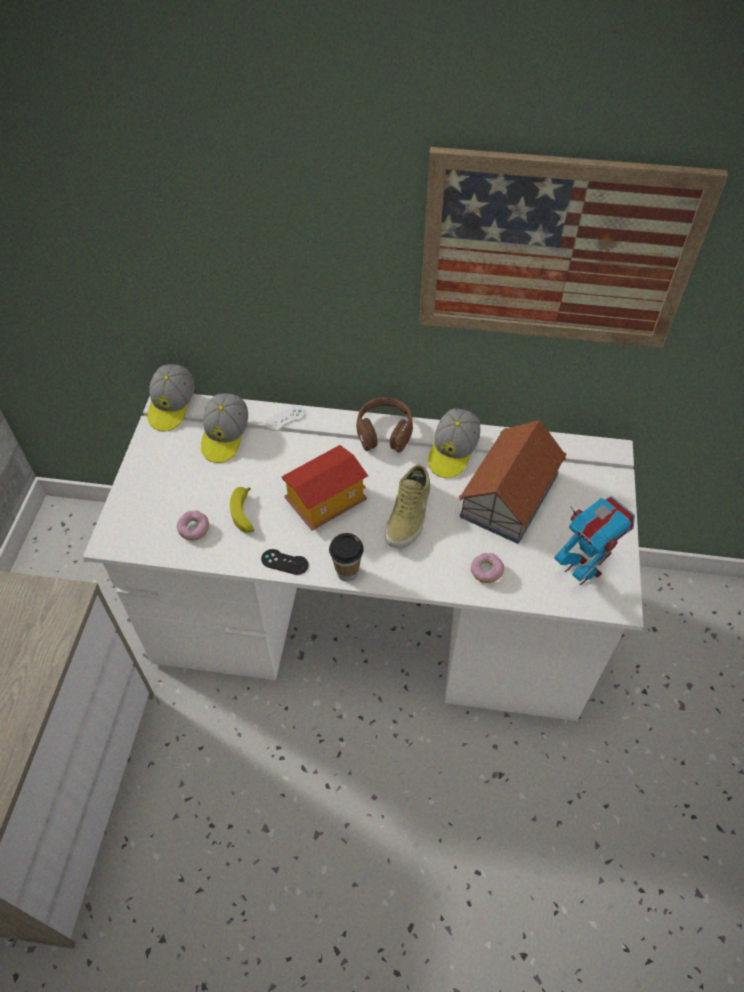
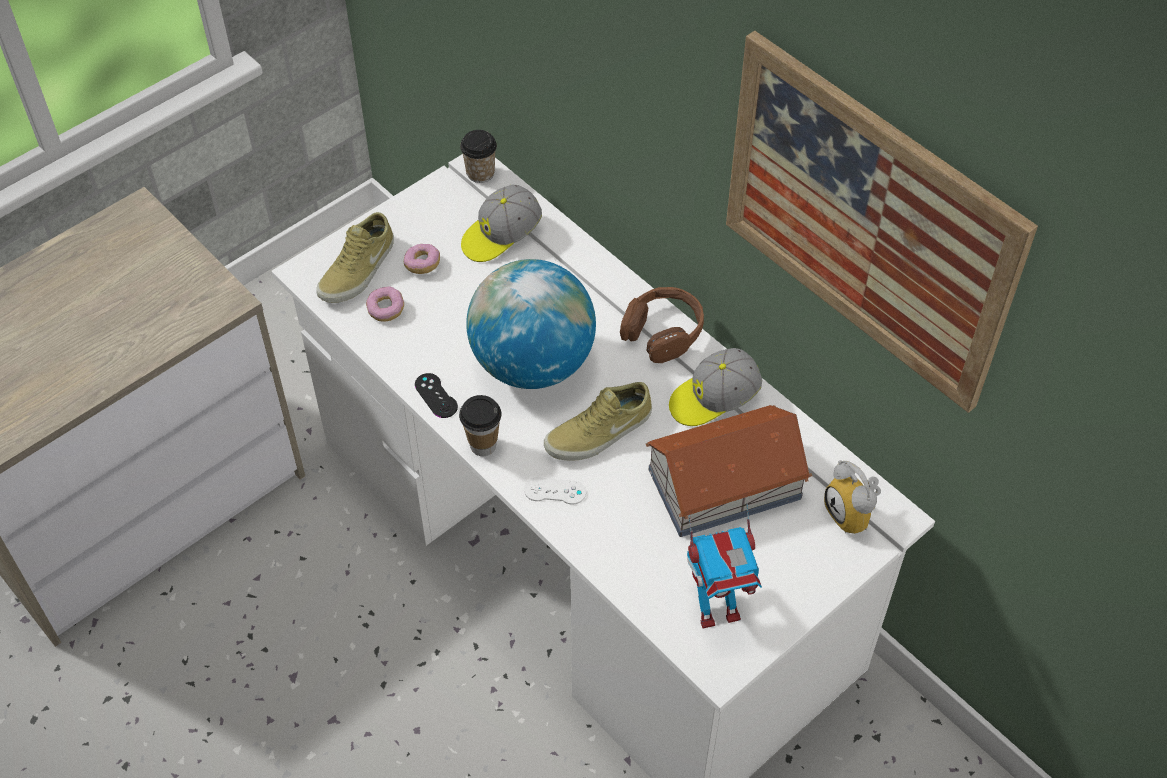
camera: 40 degrees right, 0 degrees up
(149, 516) = (358, 270): none -> beige shoe
(172, 406) = (480, 173): cap -> cup
(245, 515) = (444, 326): banana -> none
(285, 418) = (576, 254): white game controller -> white game controller (554, 491)
(326, 501) = (532, 364): toy house -> globe
(486, 572) = (617, 540): donut -> donut (422, 264)
(582, 570) = (717, 609): toy robot -> toy robot turned 75 degrees clockwise
(592, 465) = (854, 515): none -> alarm clock

